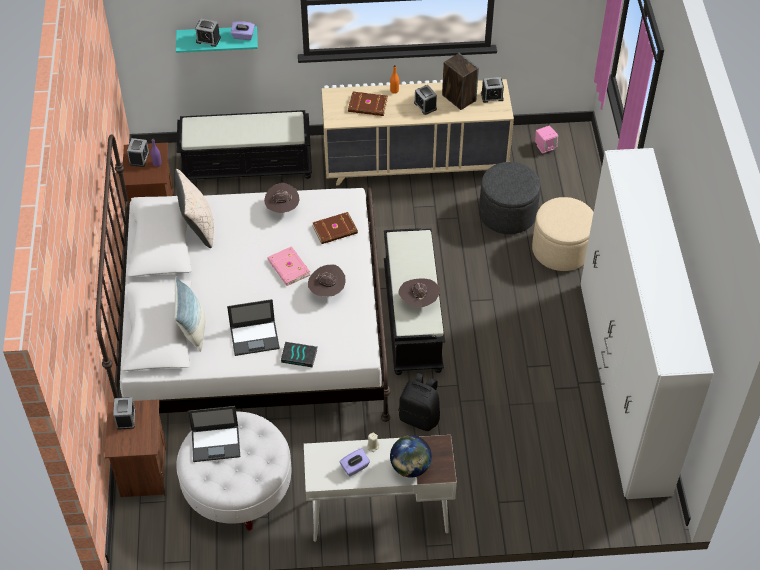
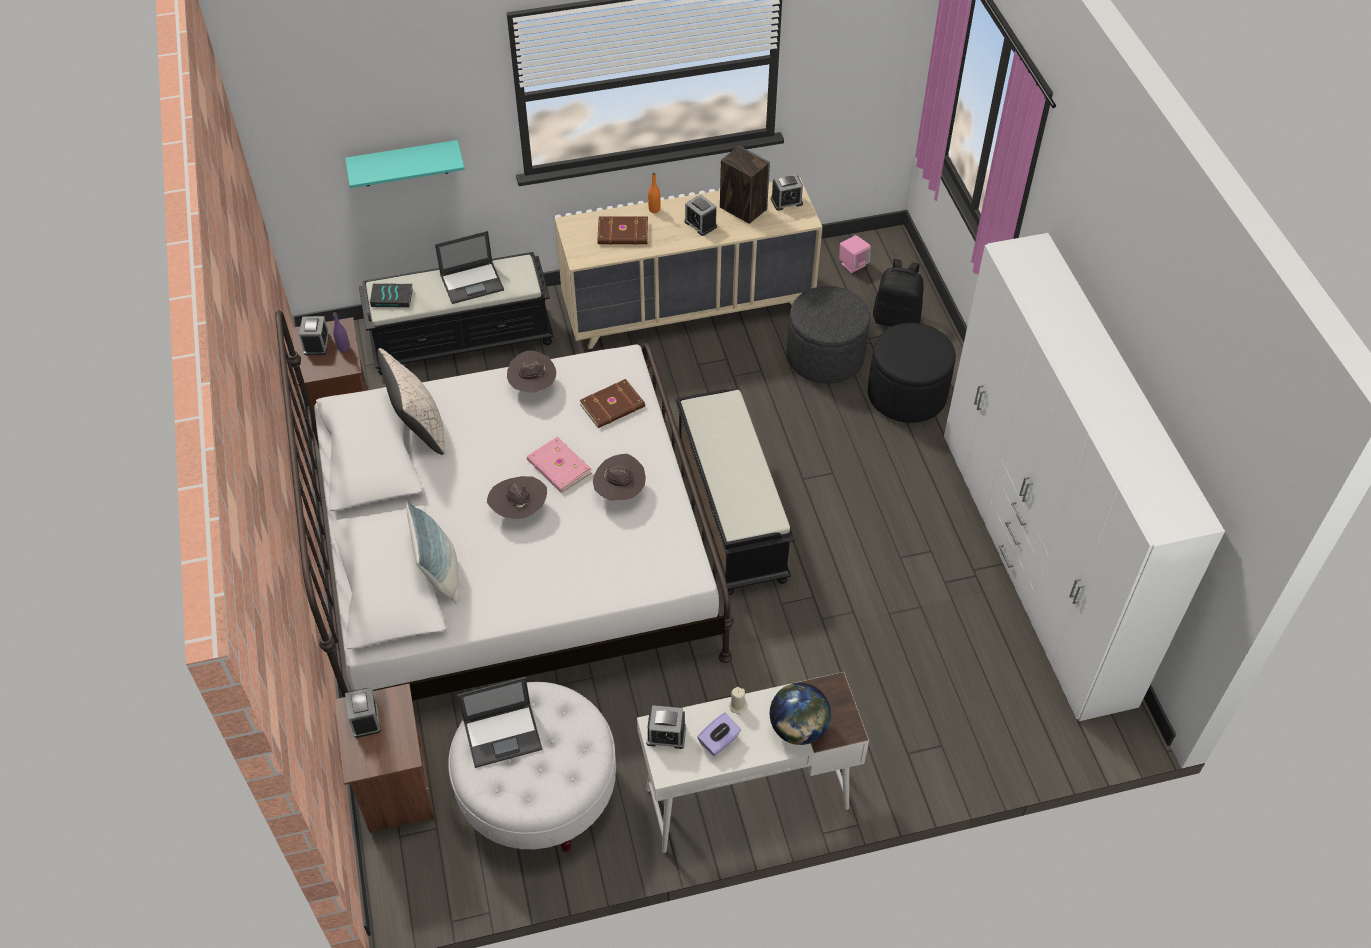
camera: 10 degrees left, 0 degrees up
(208, 40) = (393, 165): alarm clock -> alarm clock (666, 735)
(243, 36) = (441, 155): purple tissue box -> none
(255, 337) = (532, 573): laptop -> laptop (472, 282)
(299, 356) = (601, 589): book -> book (392, 297)
(419, 301) = (746, 489): brown hat -> brown hat (519, 510)
(420, 417) = (772, 649): black backpack -> black backpack (896, 318)
(561, 249) = (907, 394): beige ottoman -> black ottoman

